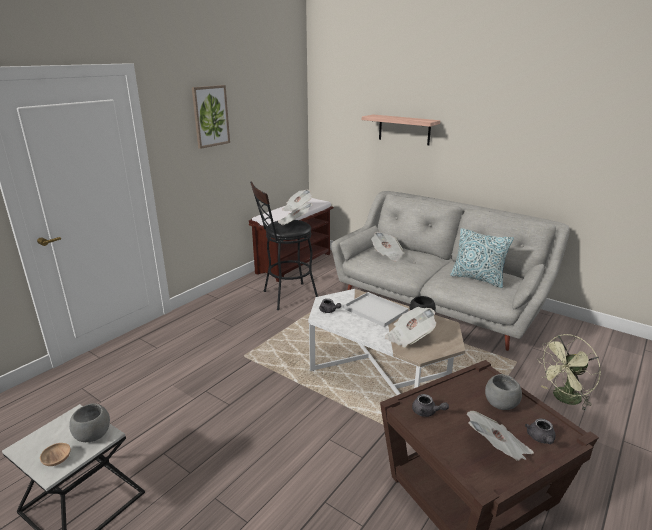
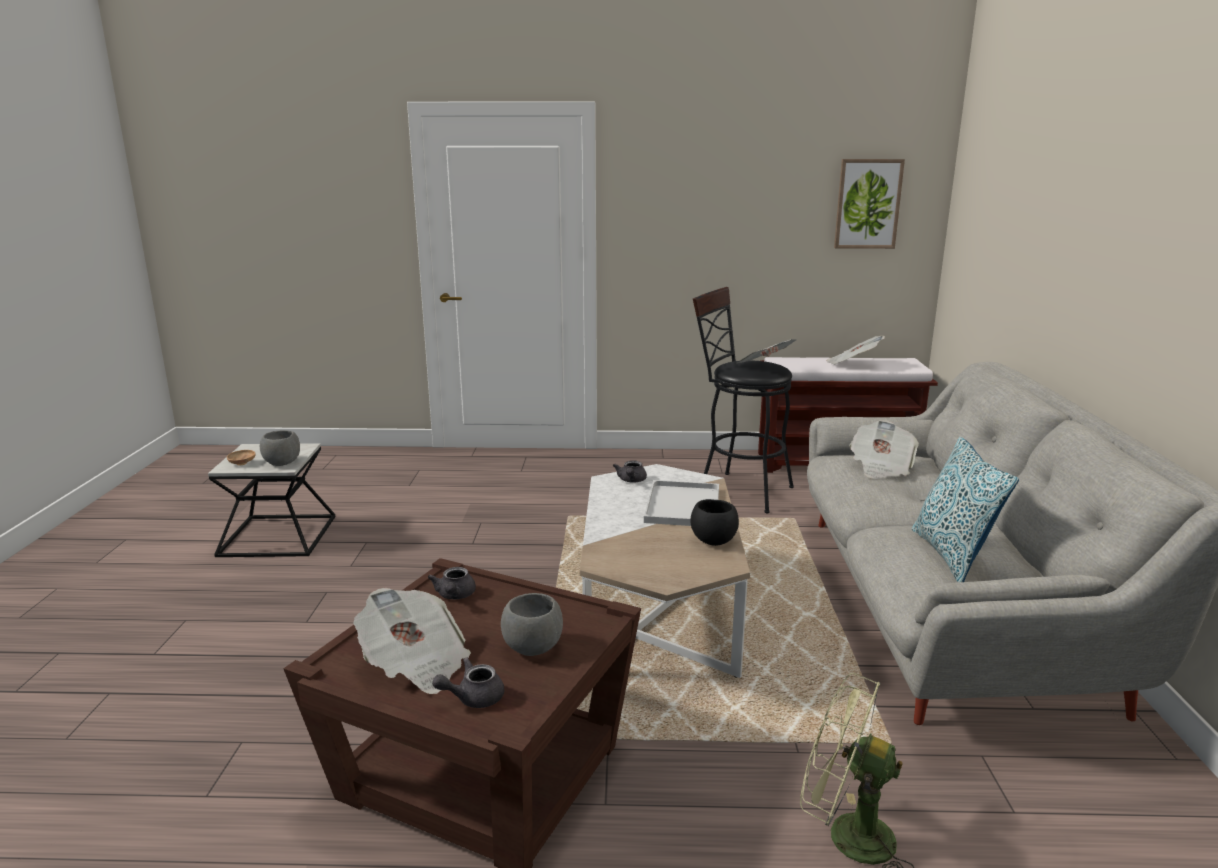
camera: 55 degrees right, 5 degrees down
(210, 116) = (712, 183): picture -> picture (867, 204)
(404, 129) = (1041, 236): shelf -> none
(409, 337) = (640, 545): newspaper -> none

